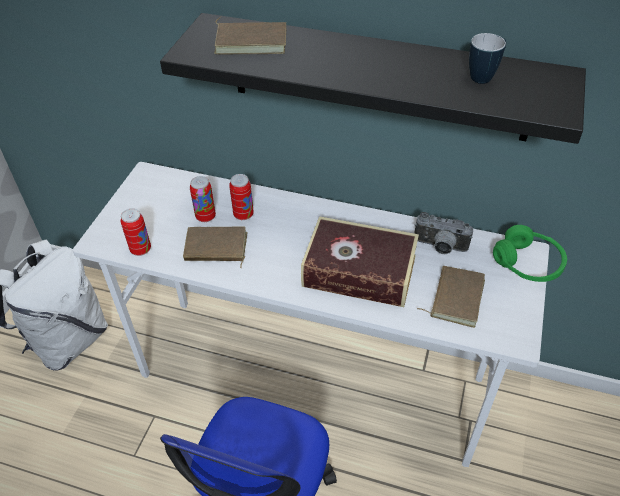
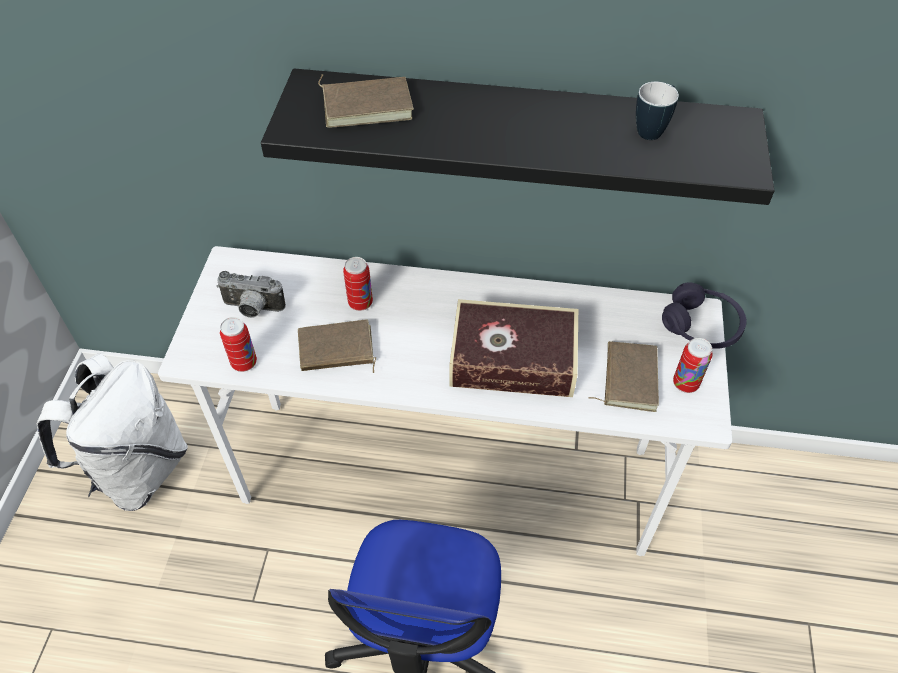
camera: 10 degrees left, 5 degrees up
(205, 217) = (314, 311): can -> can (685, 384)
(439, 247) = (599, 318): camera -> camera (252, 309)
(527, 263) = (701, 326): green headphones -> purple headphones

